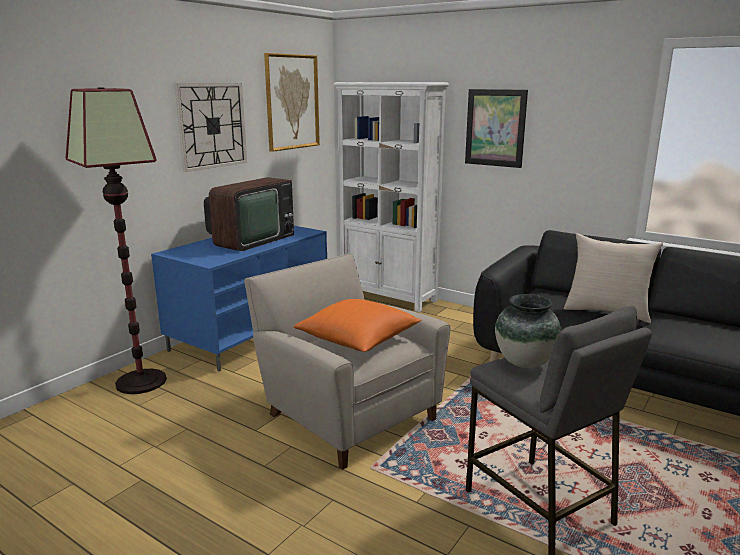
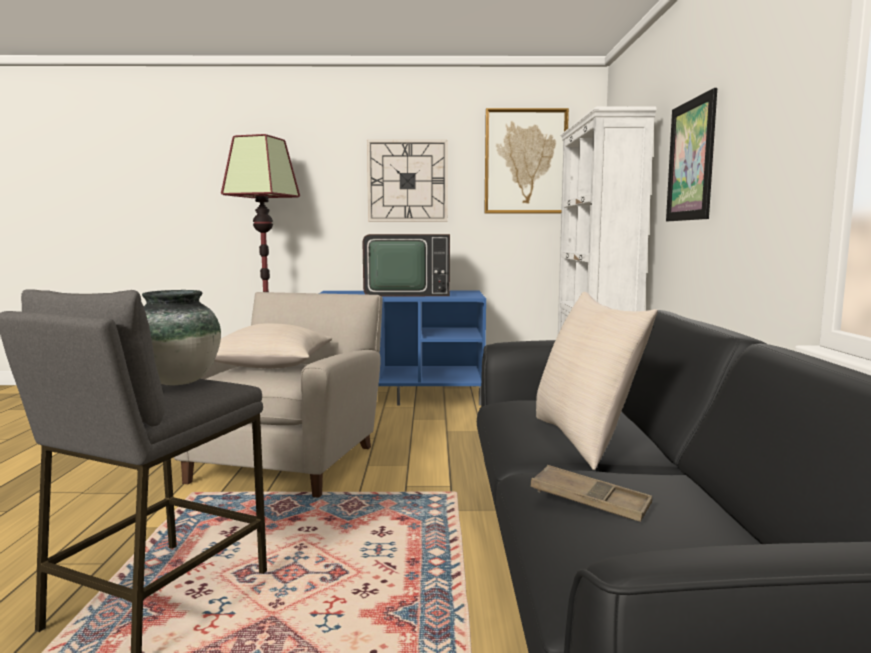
camera: 55 degrees right, 10 degrees down
(358, 339) = (270, 365): orange pillow -> beige pillow
(691, 334) = (590, 501): none -> brown tray

